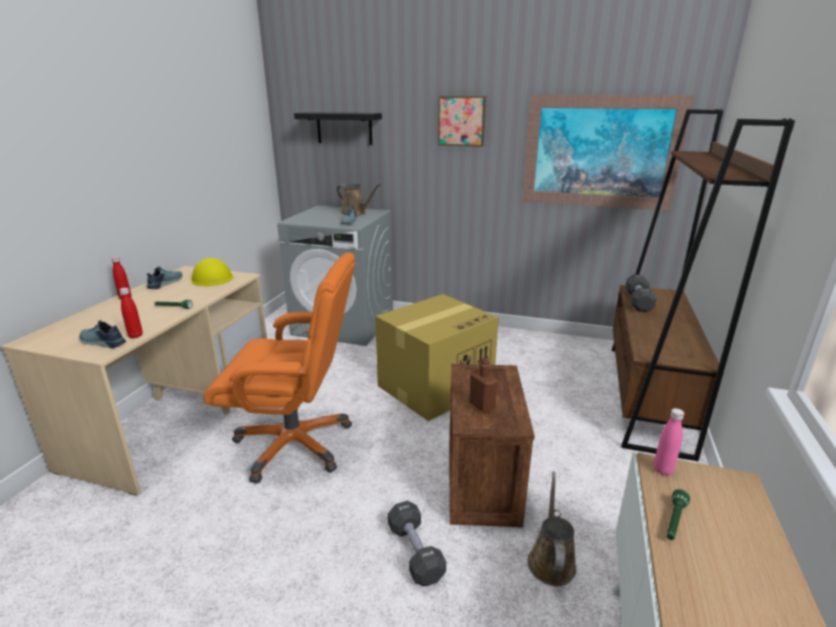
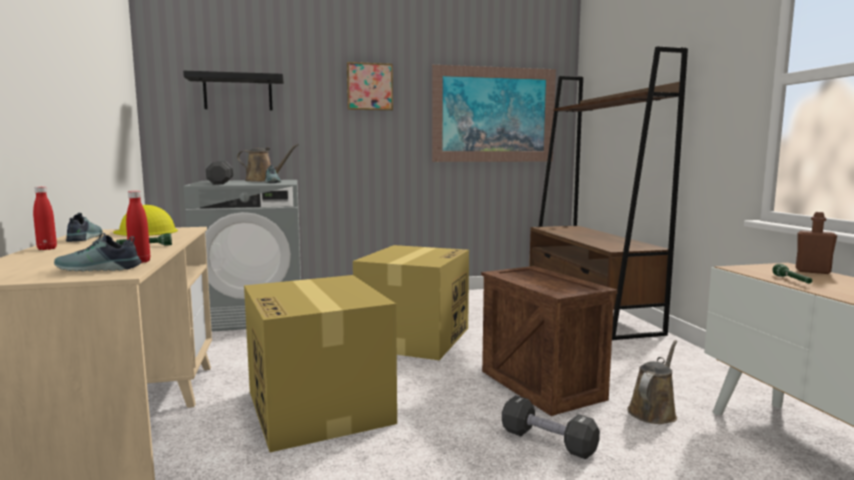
camera: 30 degrees left, 15 degrees down
(295, 444) = (319, 407): orange office chair -> cardboard box
(482, 406) = (551, 284): brown bottle -> brown bottle (812, 271)
(551, 560) = (653, 411): brown watering can -> brown watering can turned 60 degrees clockwise
(638, 302) = (559, 231): black dumbbell -> black dumbbell (220, 183)
(663, 470) = (743, 268): pink bottle -> none

